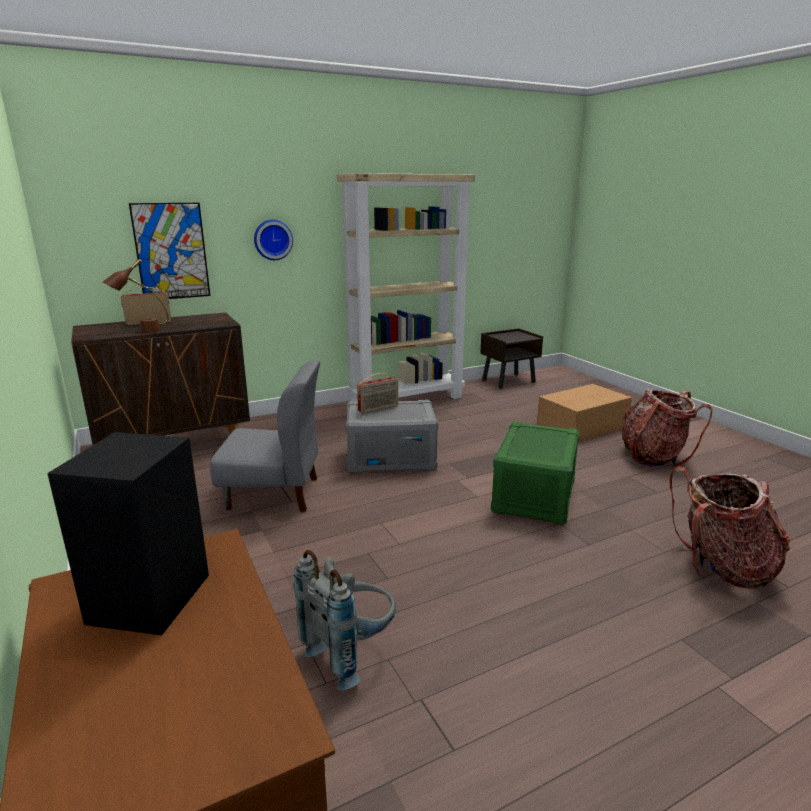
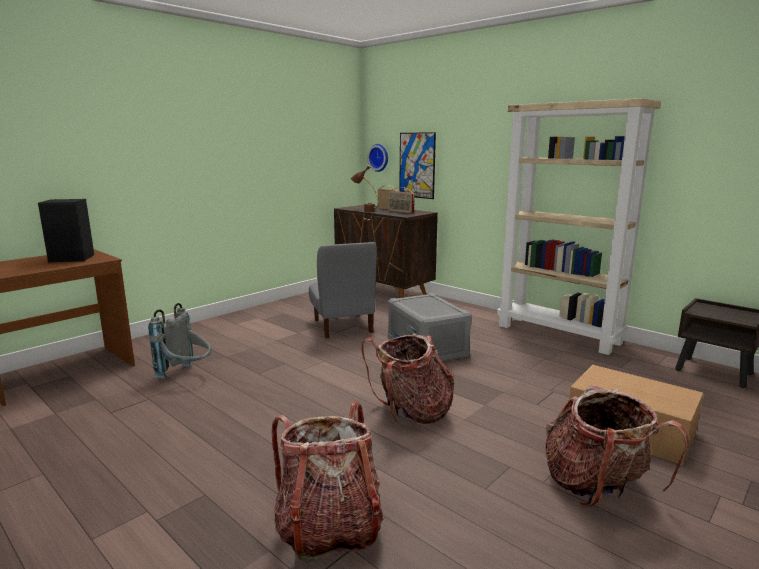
camera: 70 degrees right, 5 degrees down
(272, 239) = (478, 162): wall clock -> wall clock (379, 157)
(378, 408) = (428, 302): radio -> radio (400, 212)
(535, 496) = (411, 413): green storage box -> backpack

